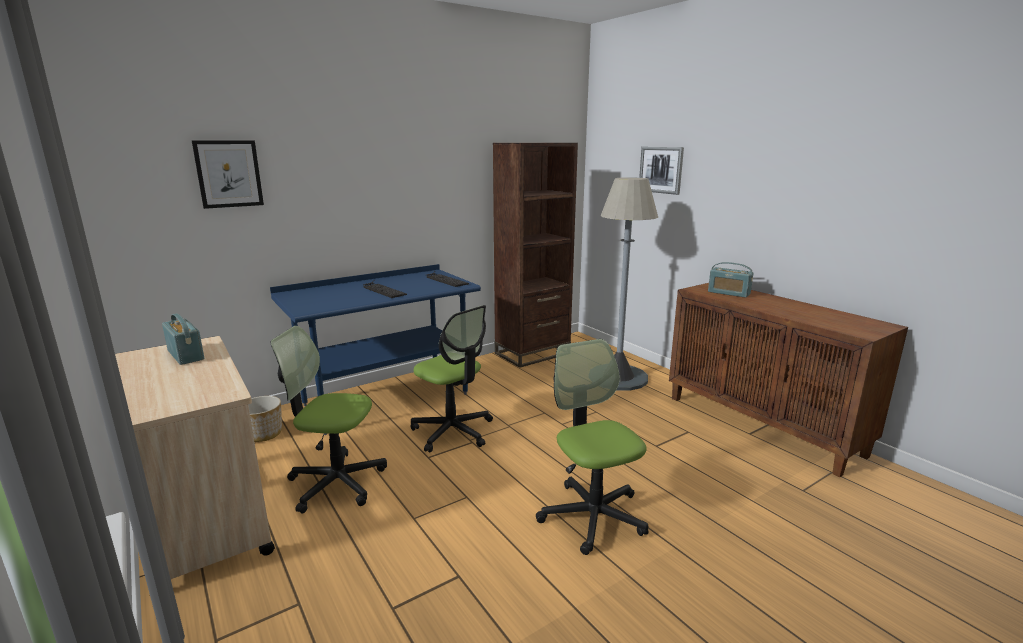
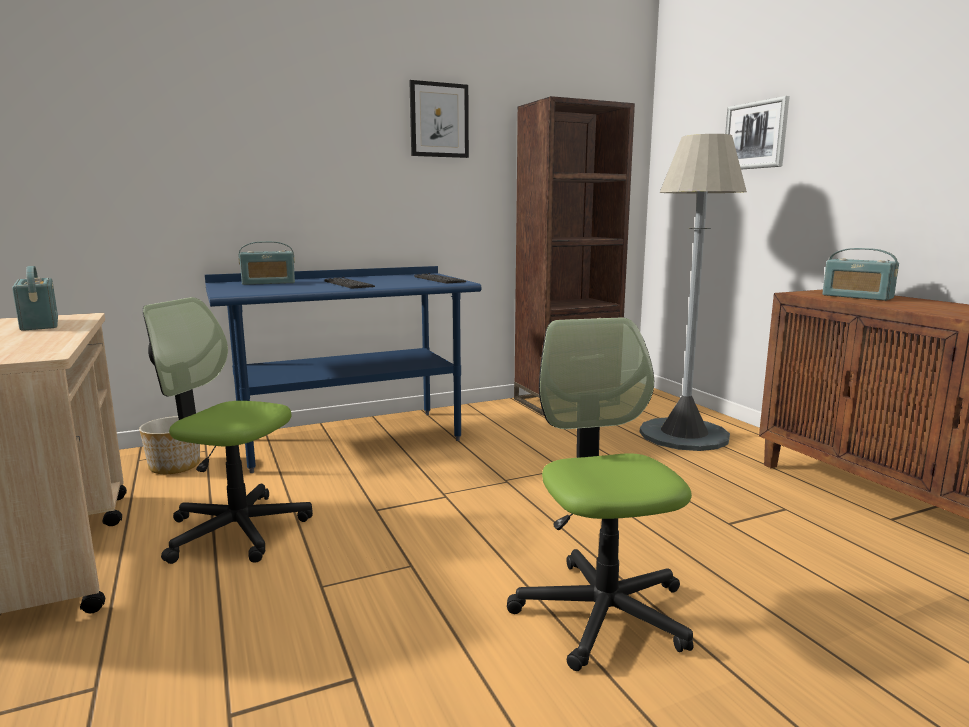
camera: 10 degrees right, 5 degrees down
(229, 174) = (158, 121): picture -> picture (439, 120)
(321, 291) = (268, 283): none -> radio
(453, 431) = (424, 481): office chair -> none

